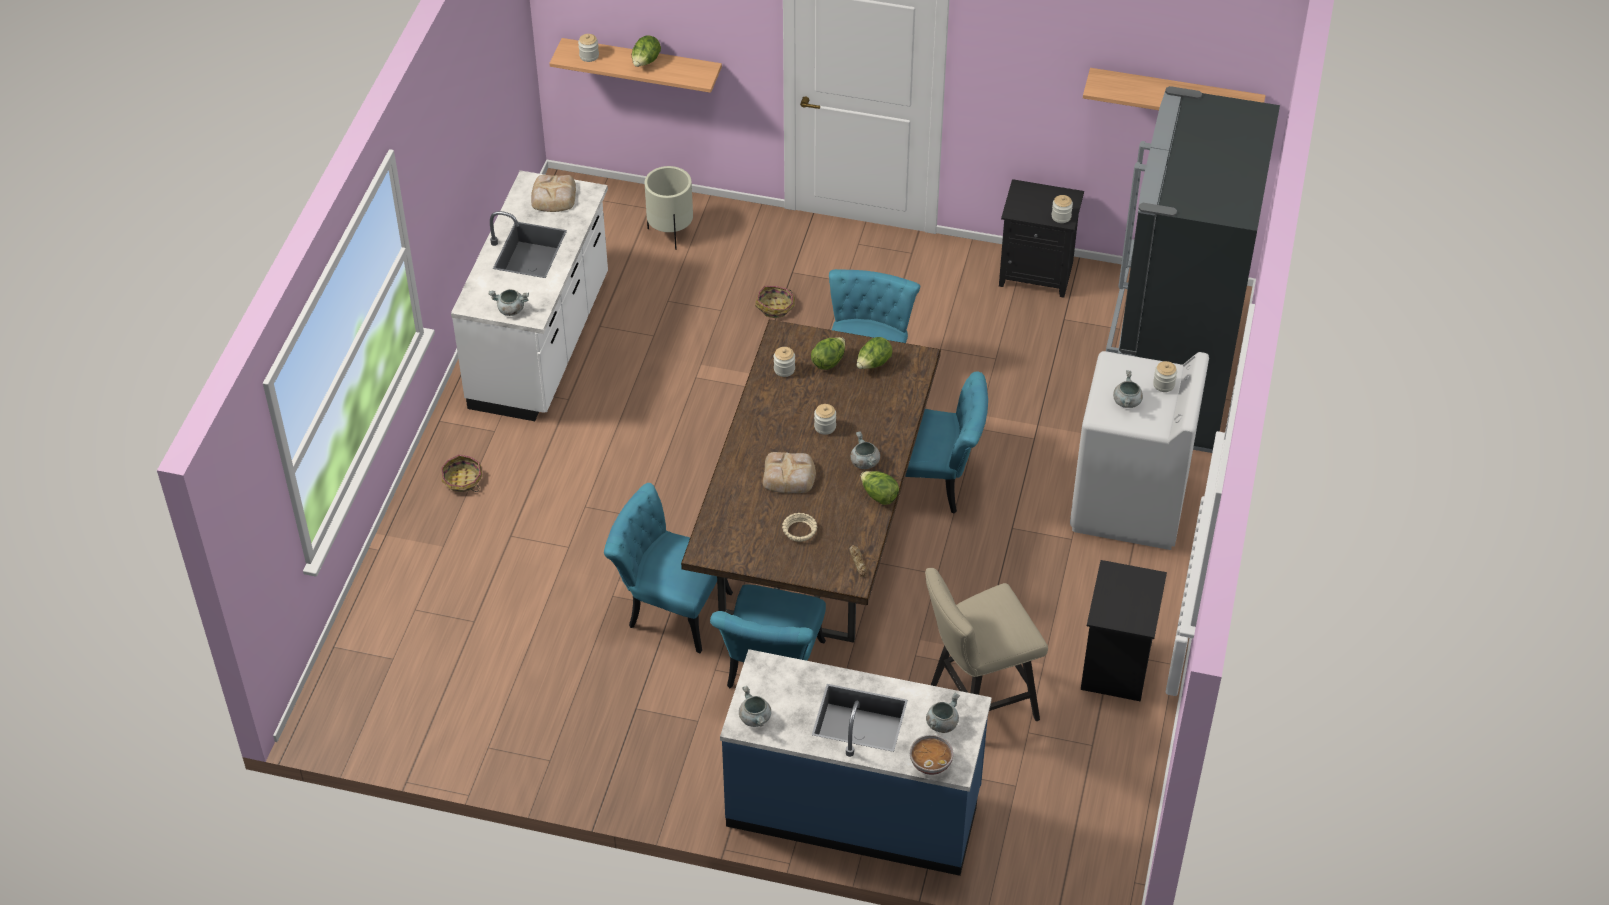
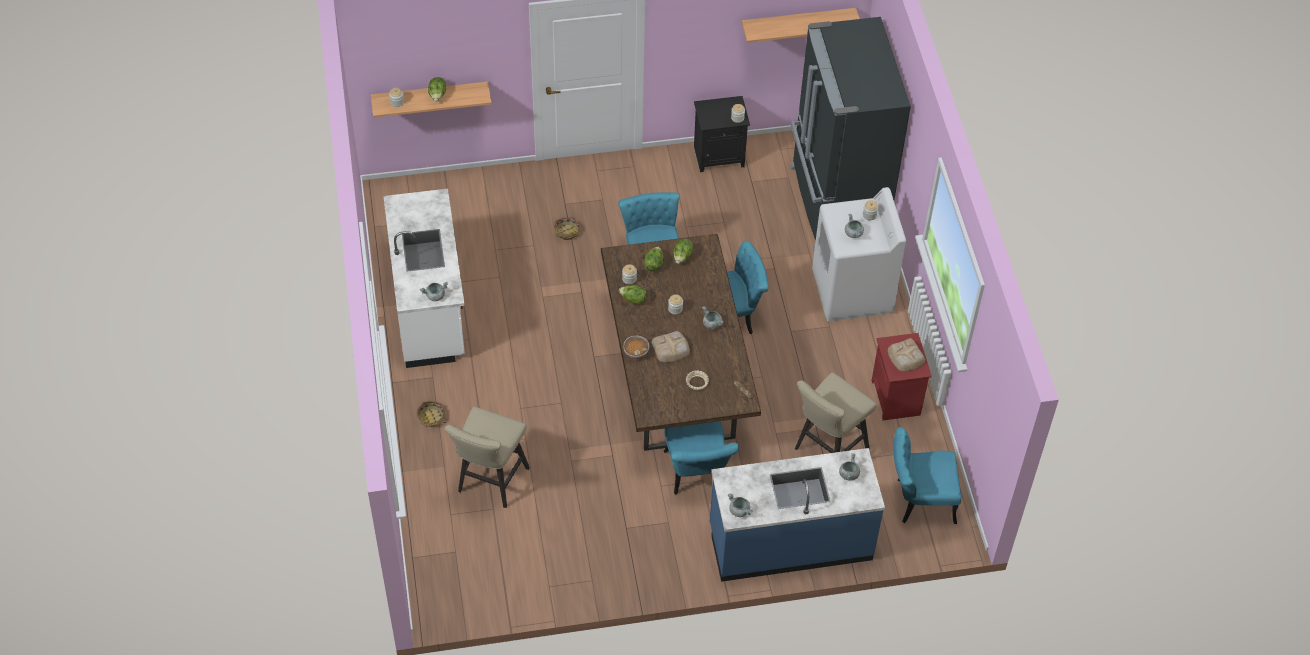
camera: 25 degrees left, 5 degrees up
(489, 588) = (490, 483): none -> beige stool
(553, 197) = (417, 208): bread -> bread (905, 357)
(669, 607) = (611, 456): turquoise chair -> turquoise chair (918, 500)
(671, 233) = (471, 201): beige planter -> none
(879, 496) = (732, 343): lettuce -> lettuce (633, 300)
(930, 762) = (855, 500): bowl -> bowl (636, 352)
(1117, 667) = (897, 398): black nightstand -> red nightstand

